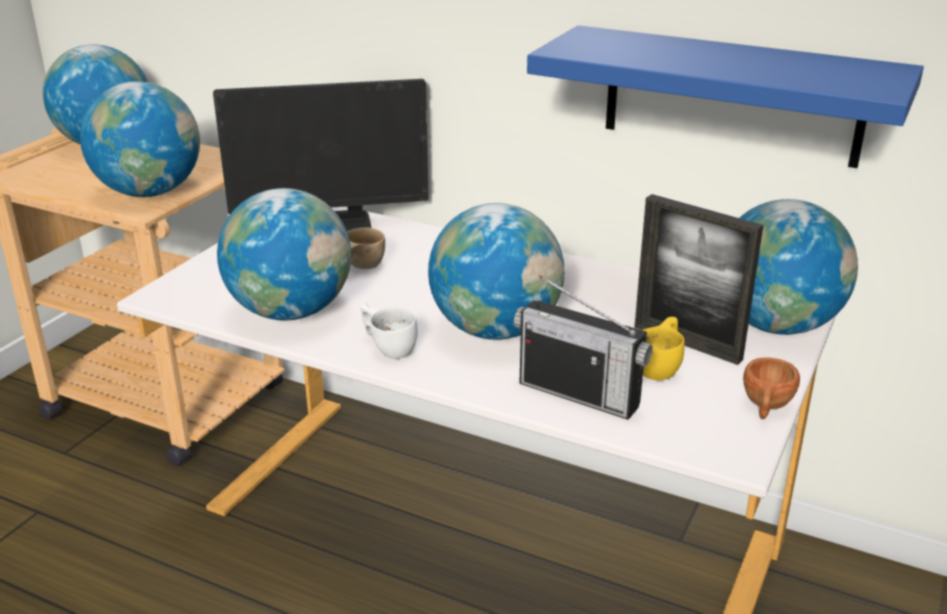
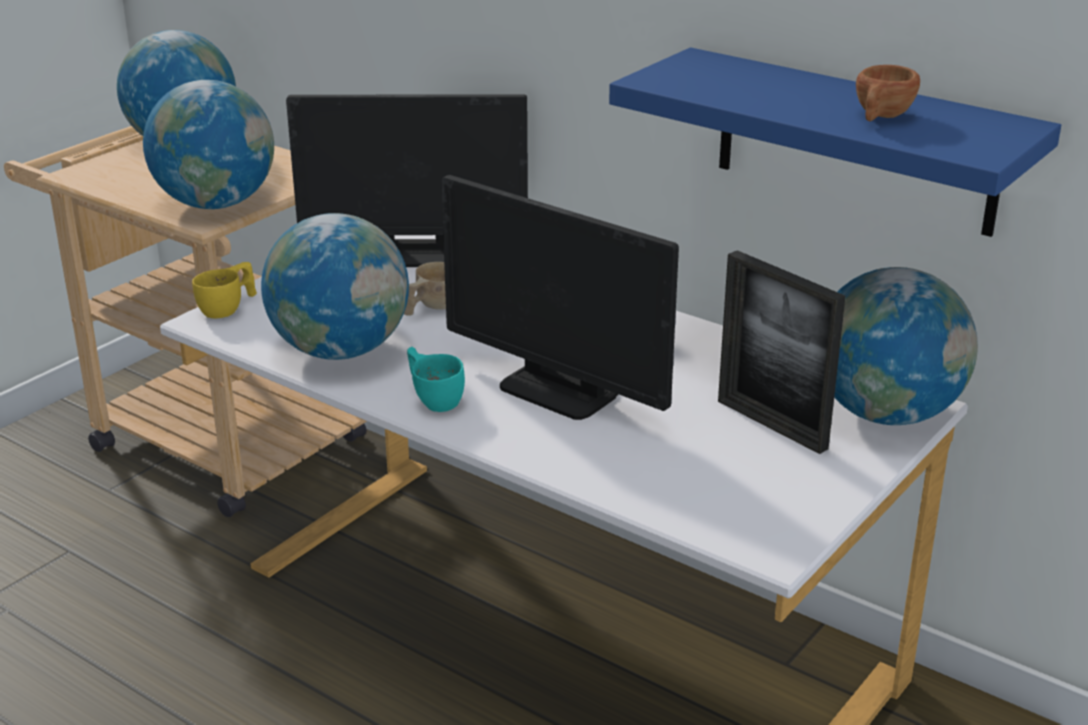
camera: 10 degrees right, 0 degrees up
(388, 346) = (434, 398): white cup -> turquoise cup
(496, 330) = (559, 390): globe -> monitor
(579, 394) = (625, 468): radio -> none
(661, 366) = (730, 447): yellow cup -> yellow cup (229, 308)
(766, 407) = (830, 503): brown cup -> brown cup (880, 117)

